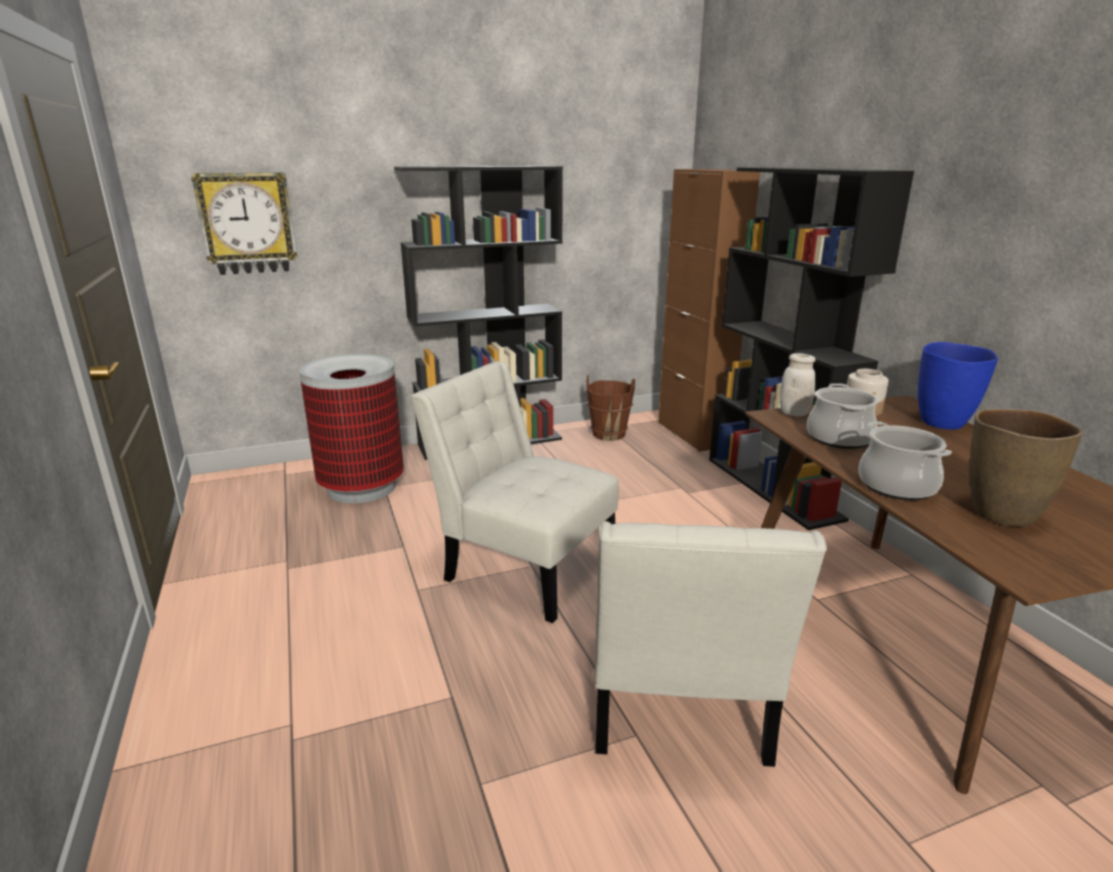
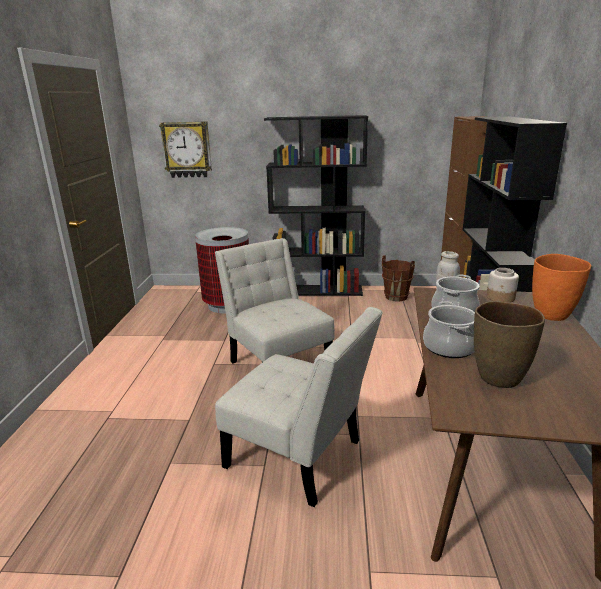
camera: 25 degrees right, 0 degrees up
(677, 705) = (300, 457): white chair -> white chair turned 90 degrees counterclockwise
(943, 423) = (552, 315): blue vase -> orange vase

